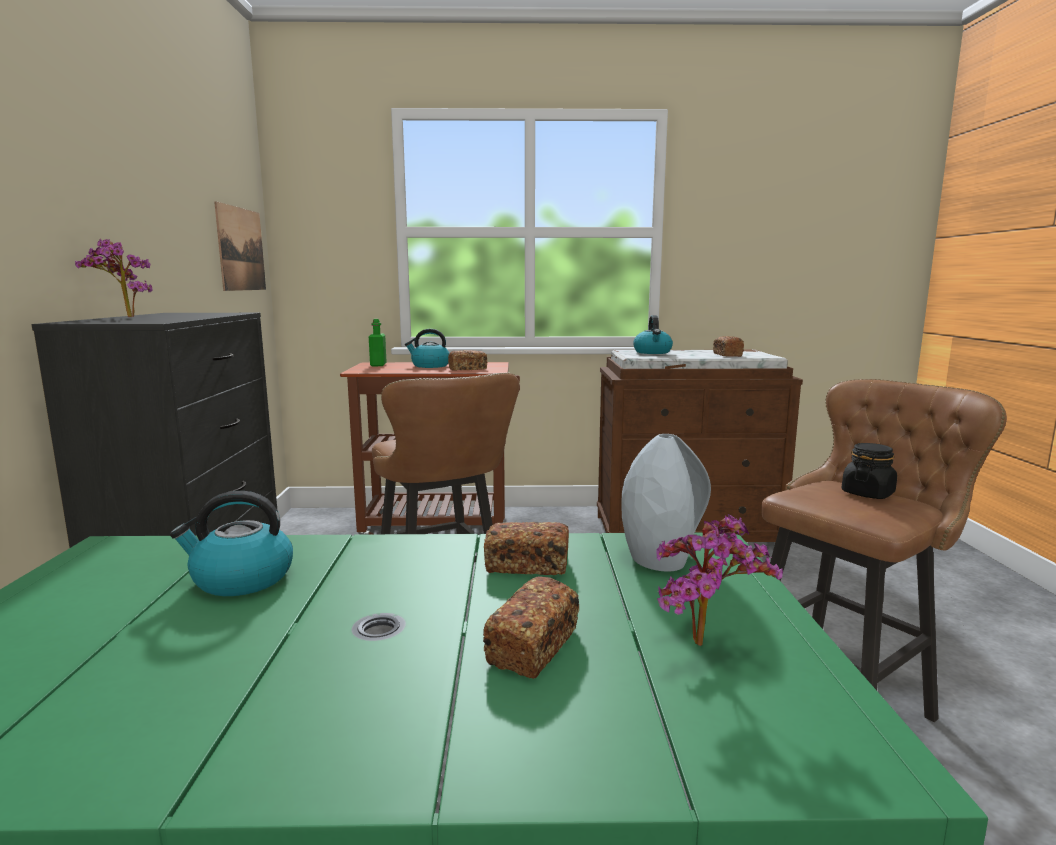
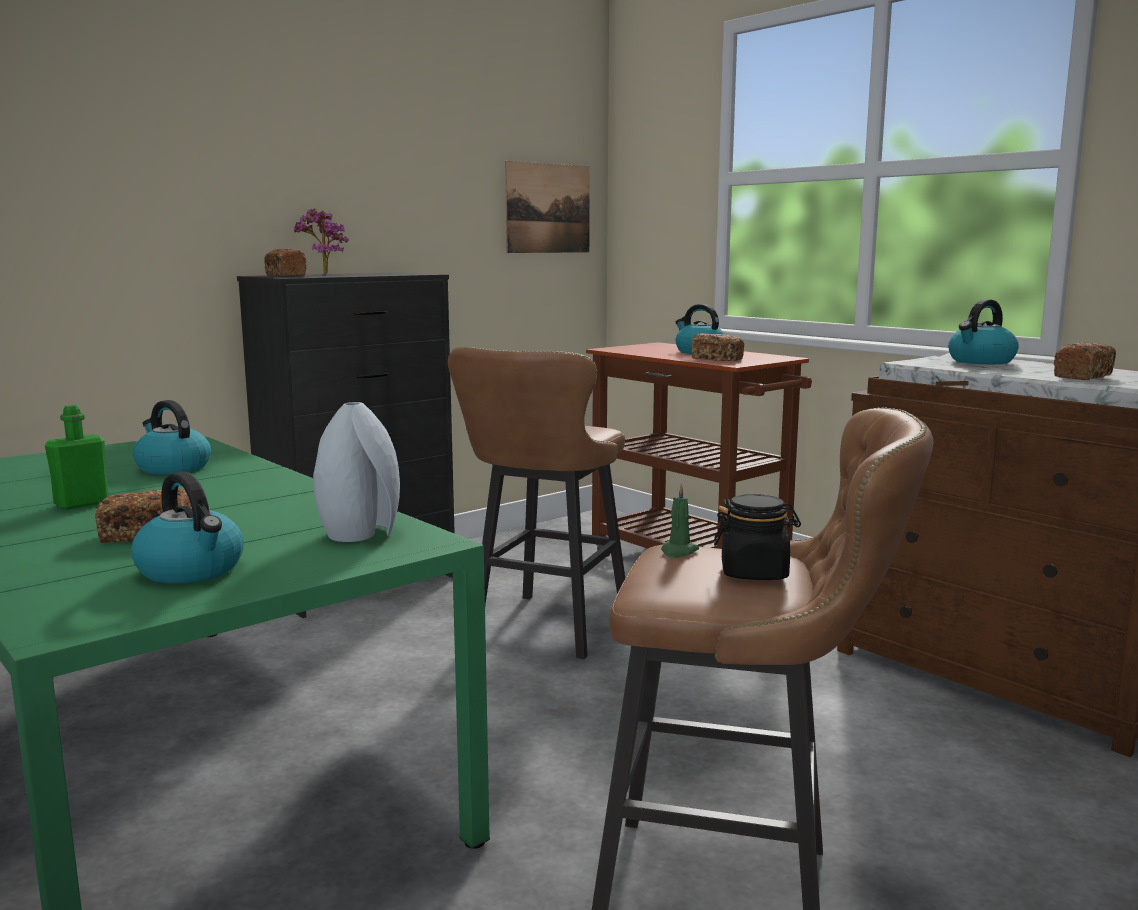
camera: 50 degrees right, 0 degrees up
(378, 365) = (656, 346): green bottle -> green bottle (81, 504)
(527, 566) = (285, 508): bread -> bread (285, 275)
(706, 648) = (192, 570): potted plant -> kettle
(808, 495) = (678, 551): none -> green candle

